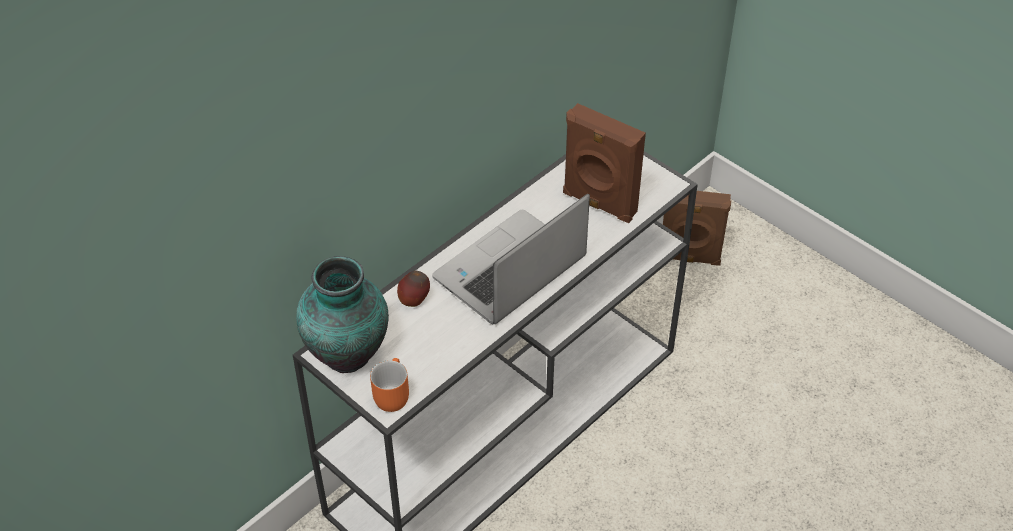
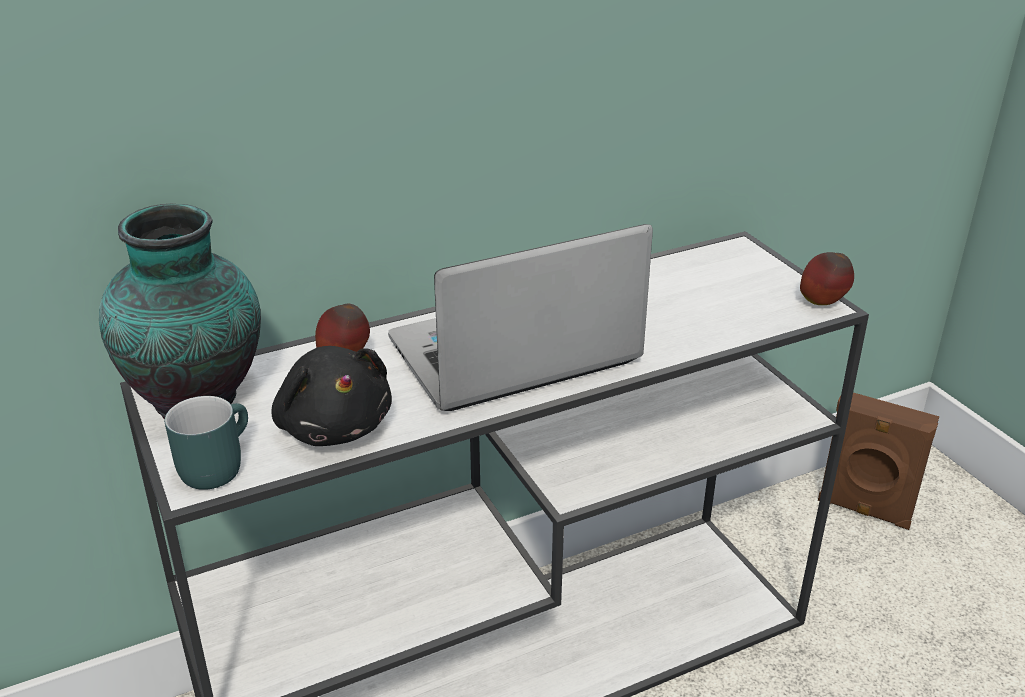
camera: 20 degrees right, 15 degrees down
(390, 394) = (214, 464): orange mug -> turquoise mug
(438, 350) = (334, 426): none -> black plush toy
(598, 204) = (696, 307): brown speaker -> none
(669, 182) = (822, 303): none -> apple

